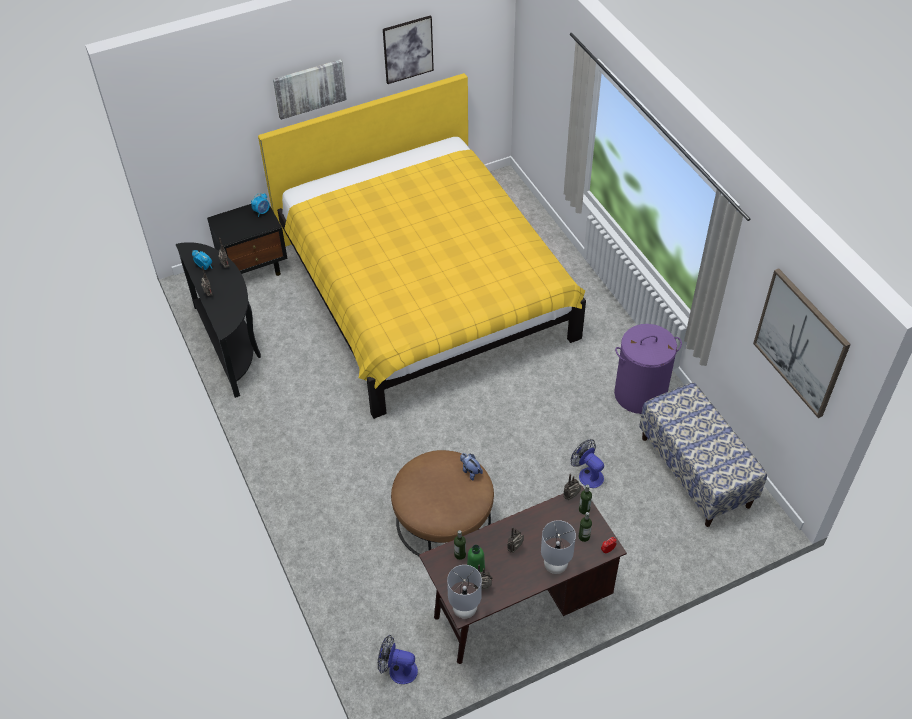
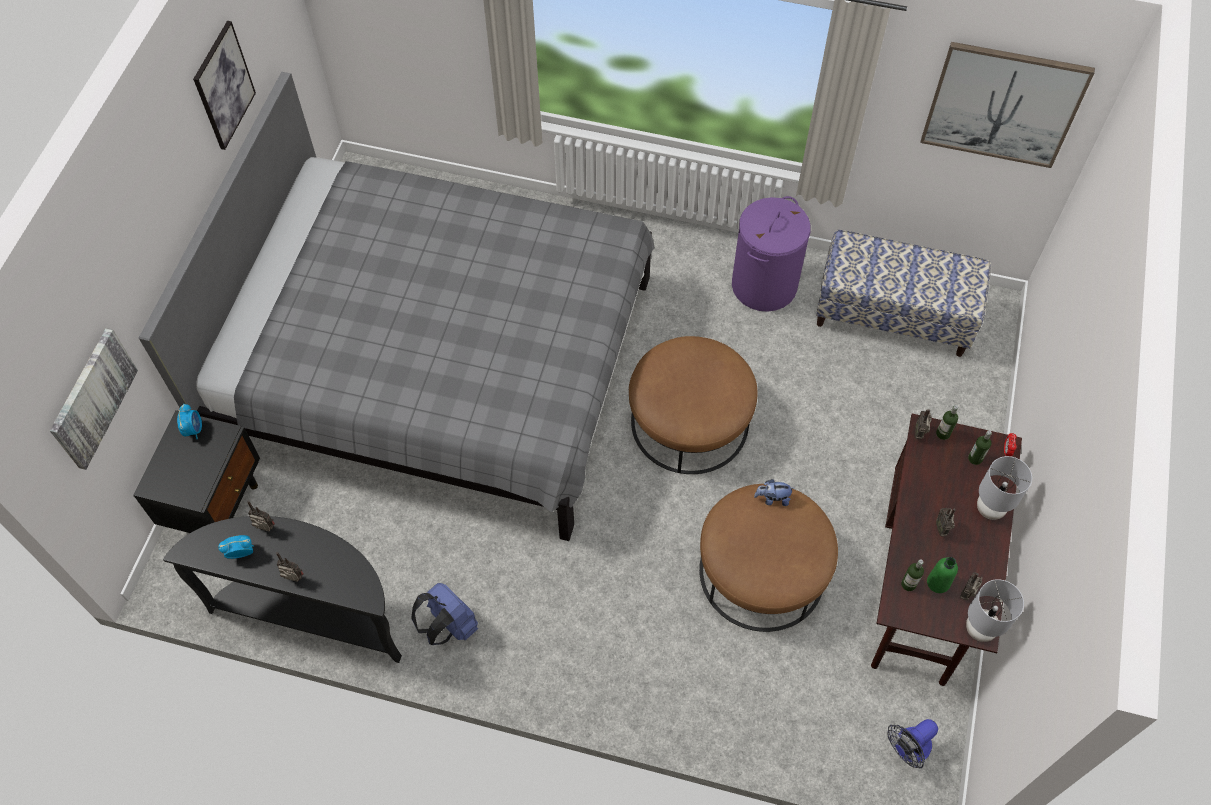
camera: 50 degrees left, 10 degrees up
(274, 403) = (449, 626): none -> blue backpack
(309, 88) = (158, 225): picture -> picture (92, 398)
(423, 291) = (438, 363): yellow bed -> grey bed
(506, 421) = (689, 421): none -> brown ottoman
(587, 474) = (819, 403): fan -> none

